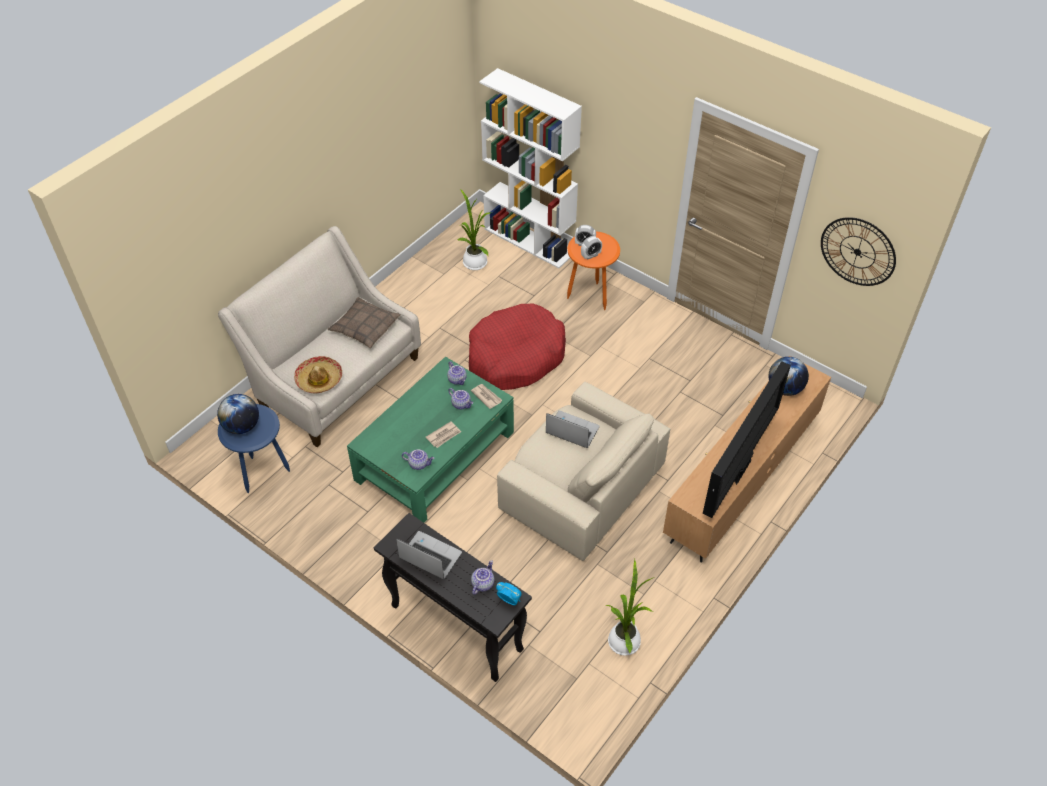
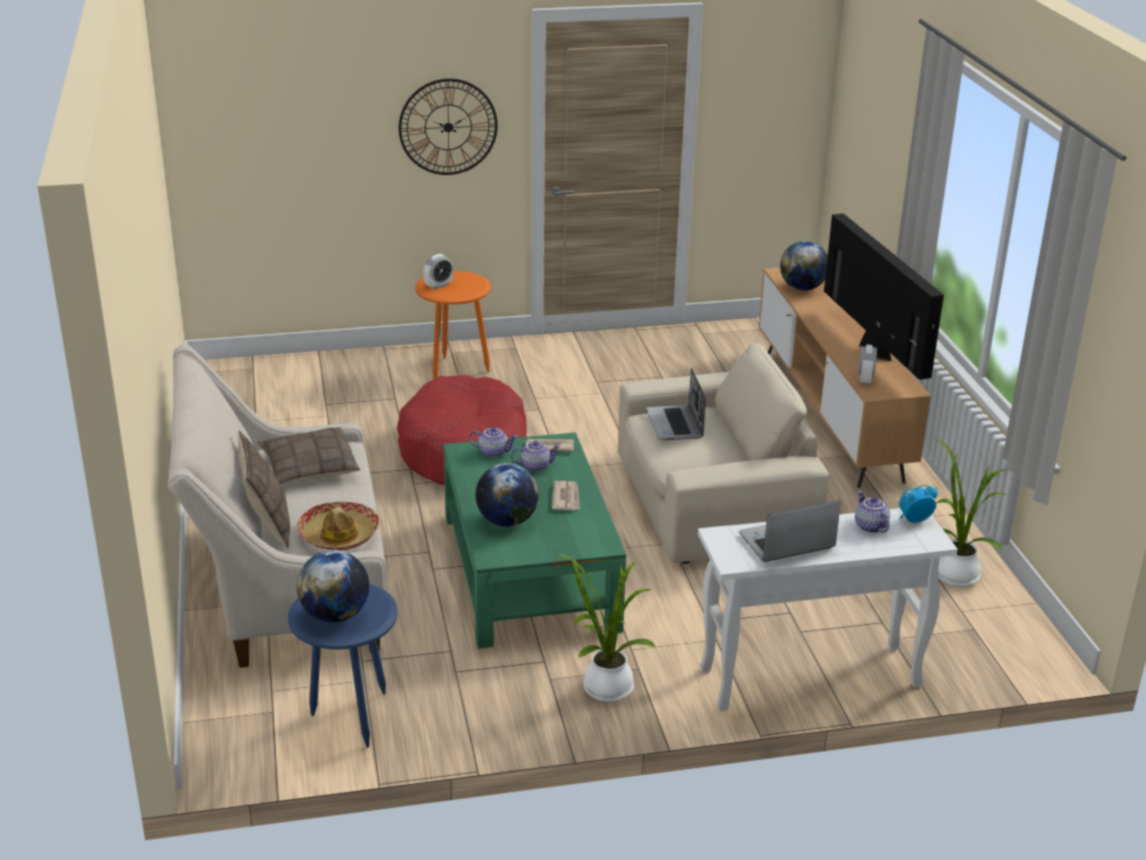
camera: 50 degrees left, 20 degrees down
(303, 350) = (267, 525): none -> pillow
(399, 428) = (507, 521): none -> globe
(419, 464) = (585, 532): teapot -> none
(455, 627) = (808, 678): black console table -> white console table
(474, 261) = (275, 407): potted plant -> potted plant (604, 687)
(529, 241) = (310, 363): white bookcase -> none
(571, 431) = (675, 425): laptop -> laptop turned 75 degrees counterclockwise
(591, 255) = (461, 290): alarm clock -> alarm clock (865, 379)
(857, 251) = (772, 113): wall clock -> wall clock (448, 127)

